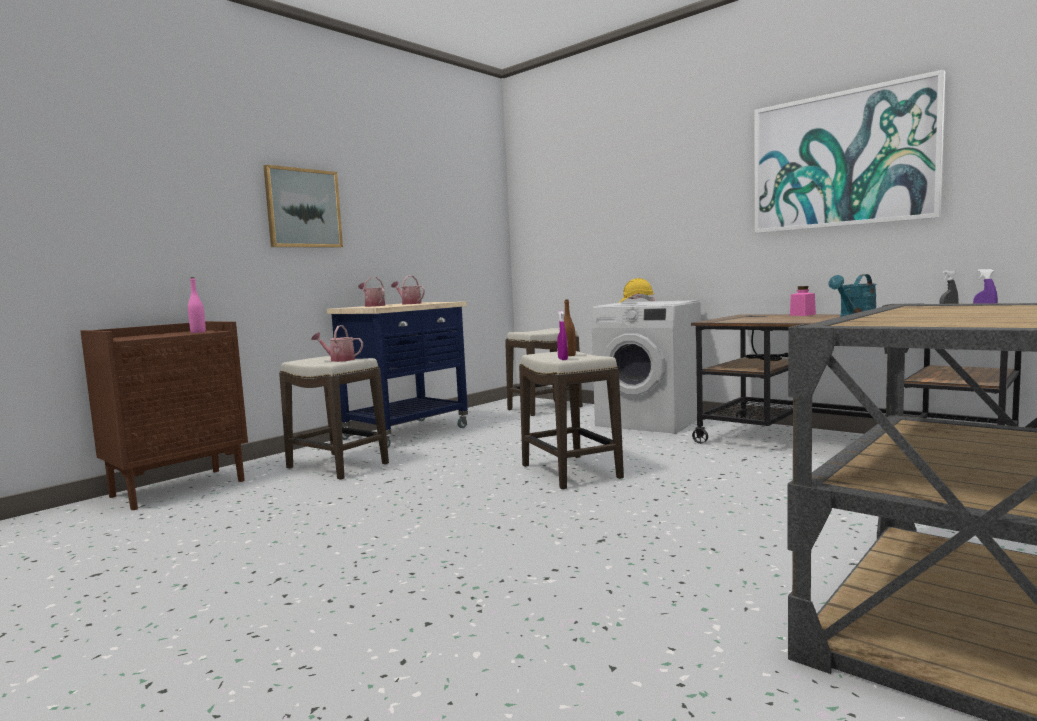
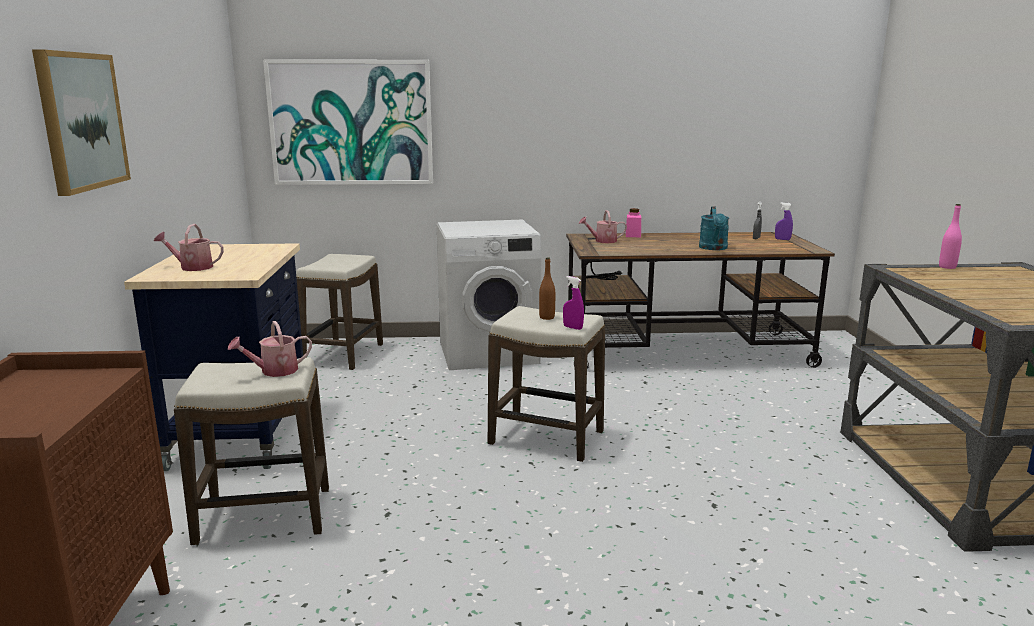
camera: 45 degrees left, 10 degrees up
(198, 332) = (79, 382): pink bottle -> pink bottle (947, 267)
(409, 303) = (228, 255): watering can -> watering can (602, 241)
(636, 302) = (467, 225): yellow hard hat -> none
(842, 160) = (662, 92): picture -> picture (351, 123)

